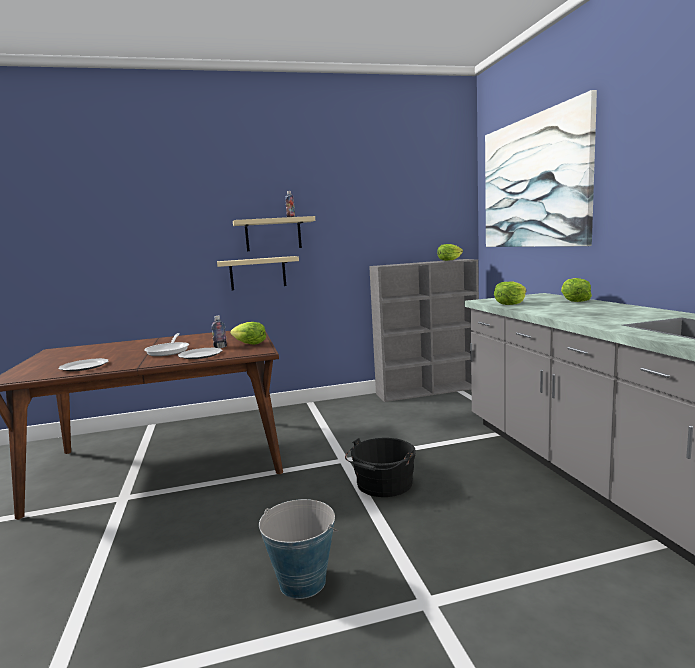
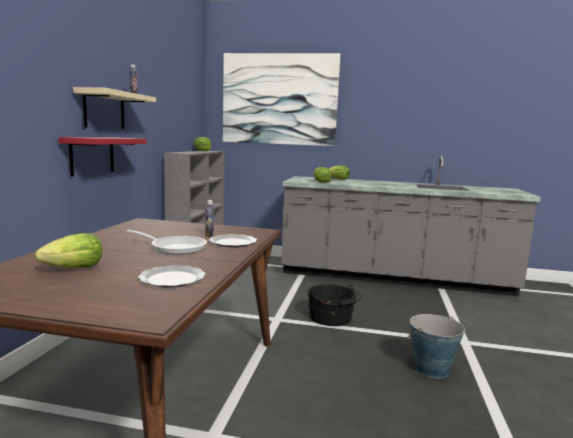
camera: 65 degrees left, 0 degrees up
(249, 344) = (219, 229): lettuce -> lettuce (74, 268)
(257, 273) = (92, 155): beige shelf -> red shelf

